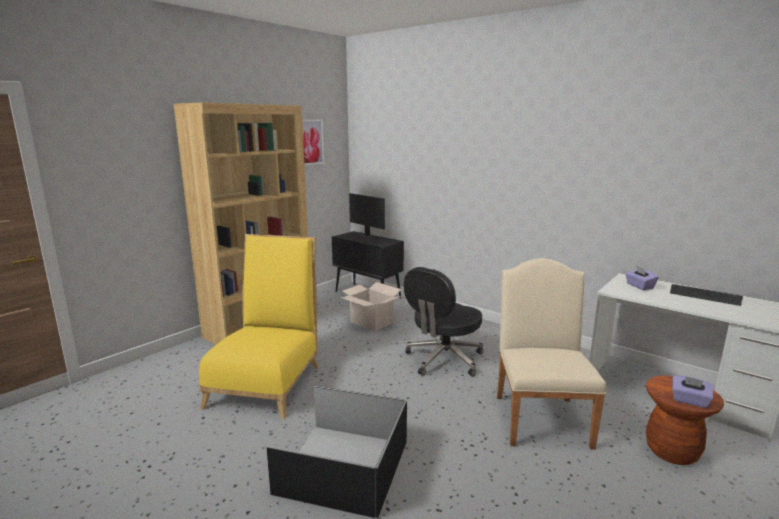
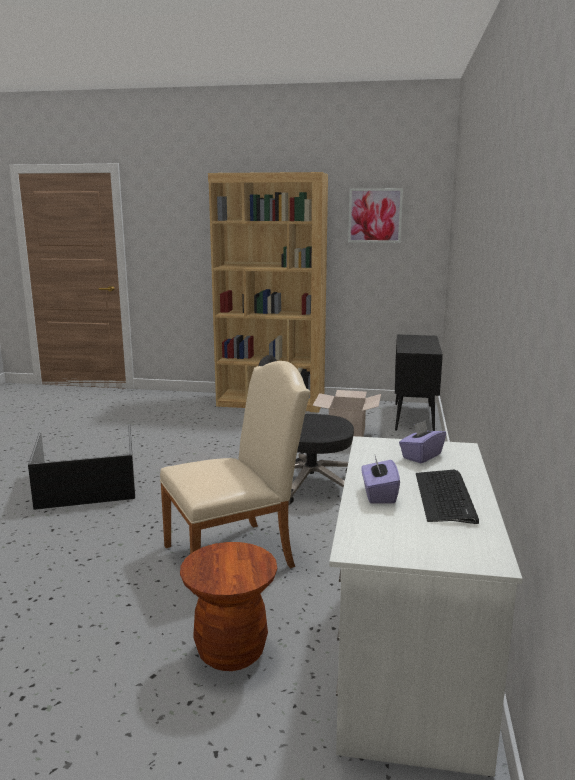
camera: 60 degrees right, 0 degrees up
(268, 381) = (182, 431): yellow chair -> none
(364, 236) = (423, 341): monitor -> none
(689, 401) = (205, 569): purple tissue box -> purple tissue box (378, 495)

